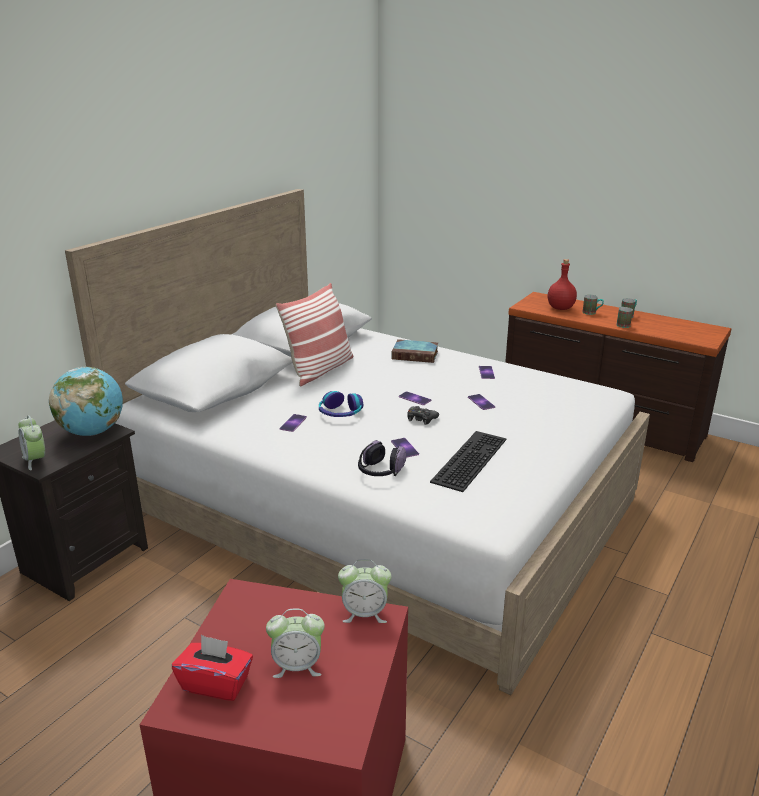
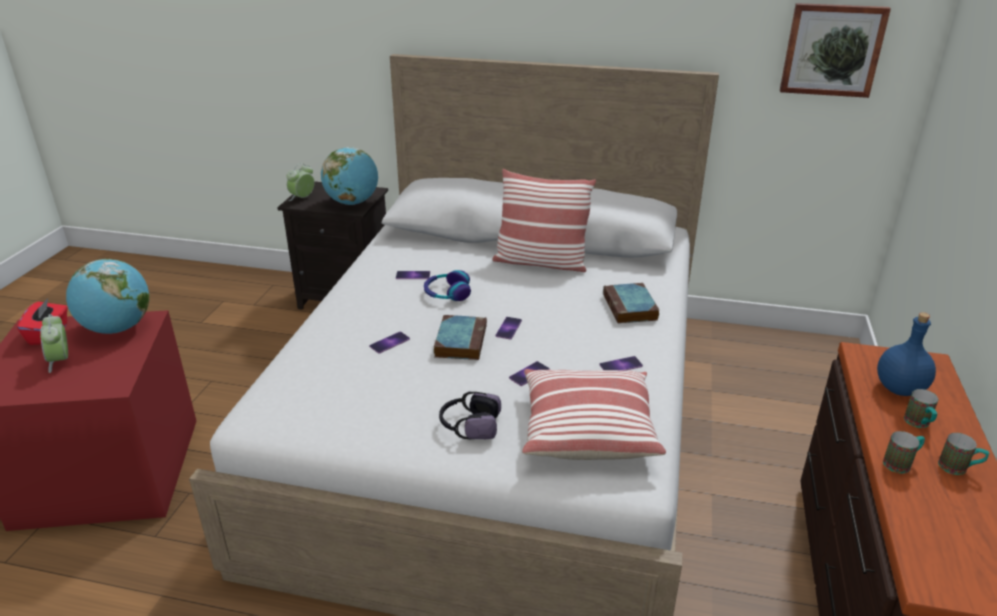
camera: 70 degrees right, 5 degrees up
(247, 618) = (118, 328): none -> globe
(340, 156) = (832, 50): none -> picture
(365, 613) = (119, 377): alarm clock -> none
(380, 471) = (336, 338): headphones -> headphones (469, 425)
(421, 419) = (460, 341): black game controller -> book
(468, 459) = (381, 385): keyboard -> none
(553, 396) = (587, 429): none -> pillow
(561, 308) = (899, 389): red bottle -> blue bottle

